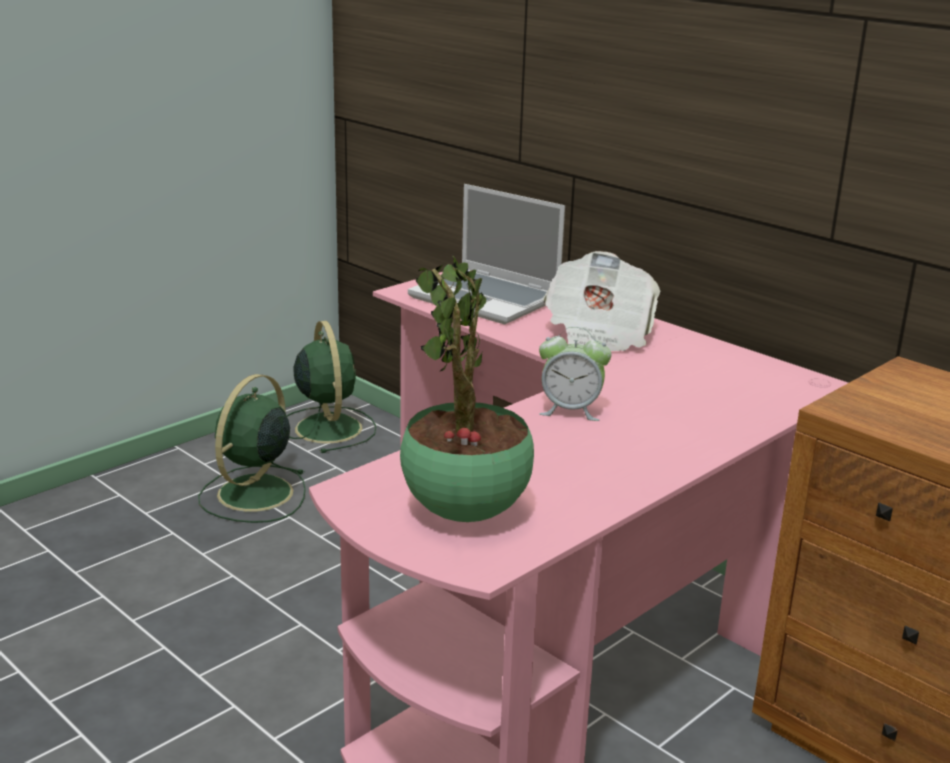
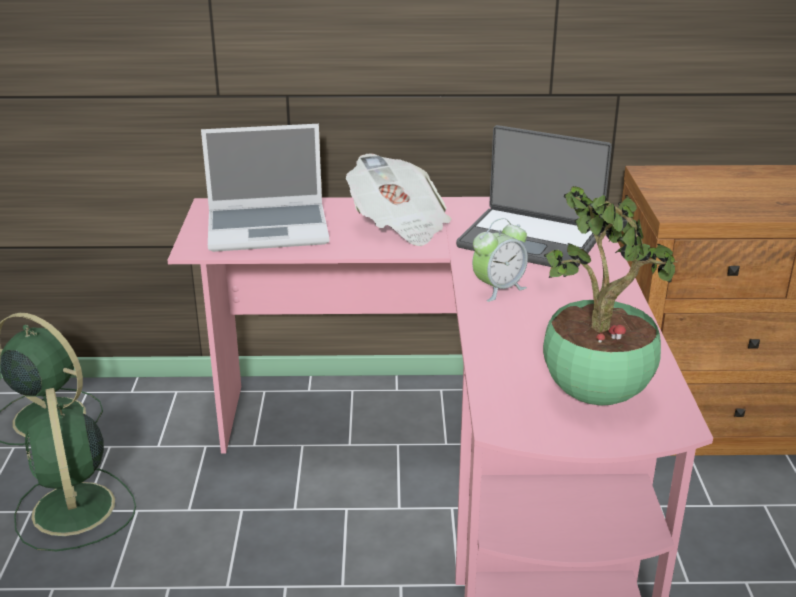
camera: 45 degrees left, 5 degrees up
(694, 391) = (531, 240): none -> laptop

